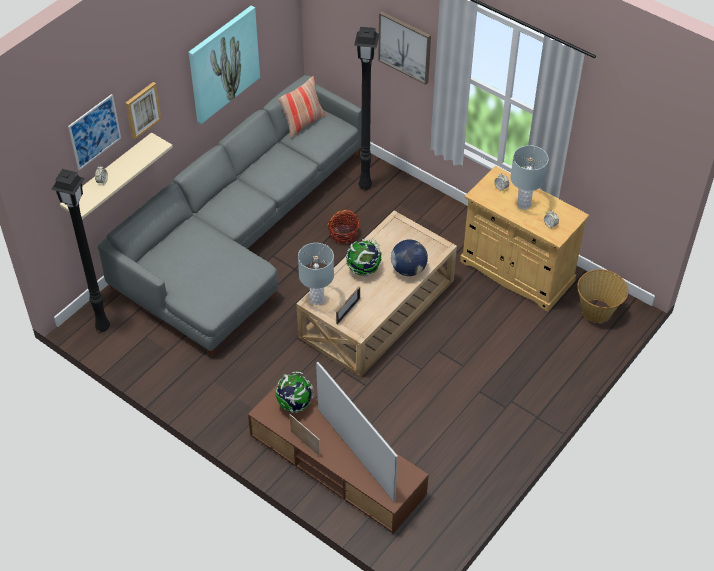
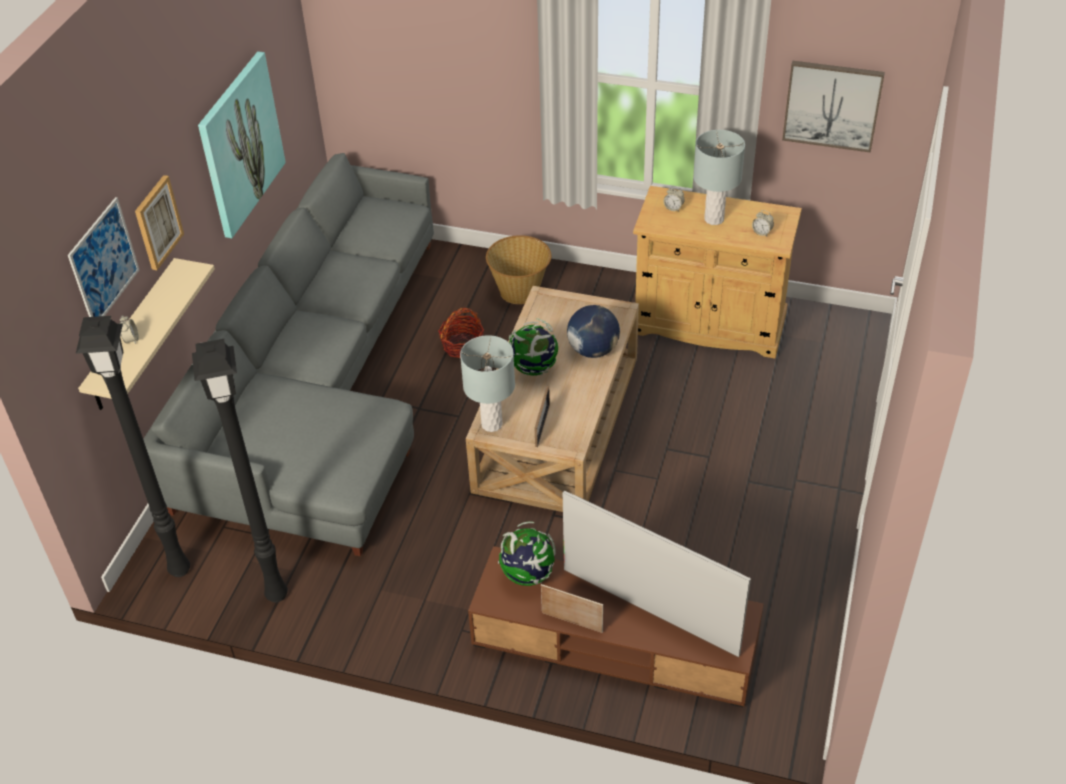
camera: 20 degrees left, 5 degrees down
(303, 123) = (353, 218): pillow -> none
(364, 185) = (458, 280): black floor lamp -> black floor lamp (275, 594)
(405, 47) = (482, 61): picture -> picture (832, 105)
(597, 311) = (834, 339): basket -> basket (520, 291)

